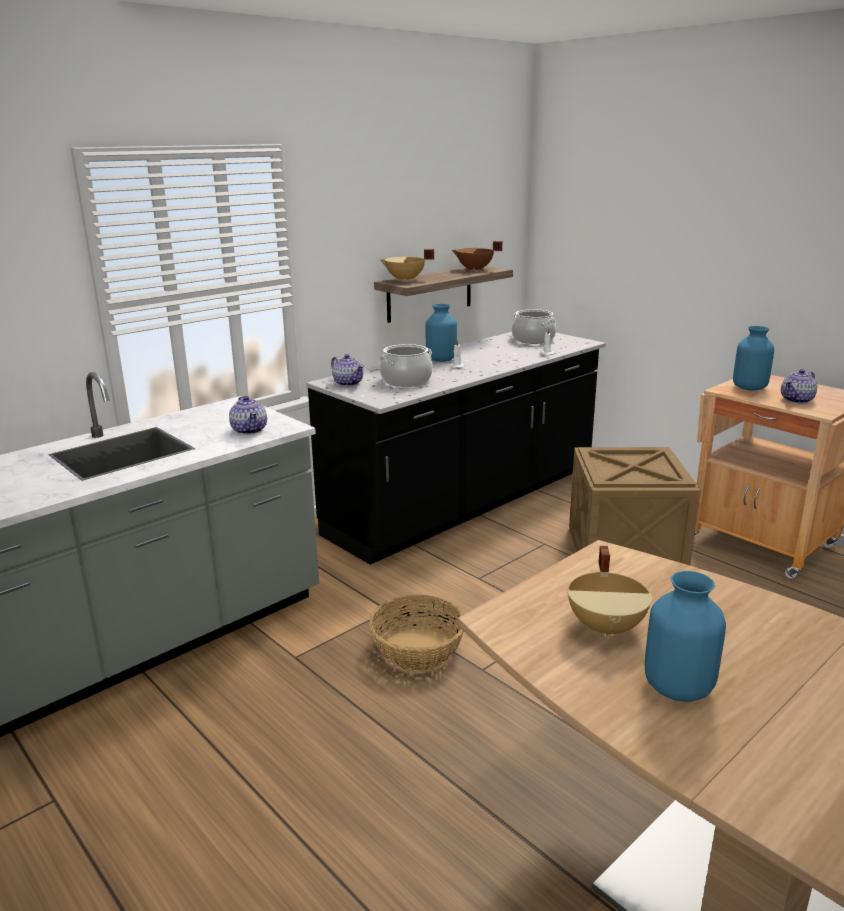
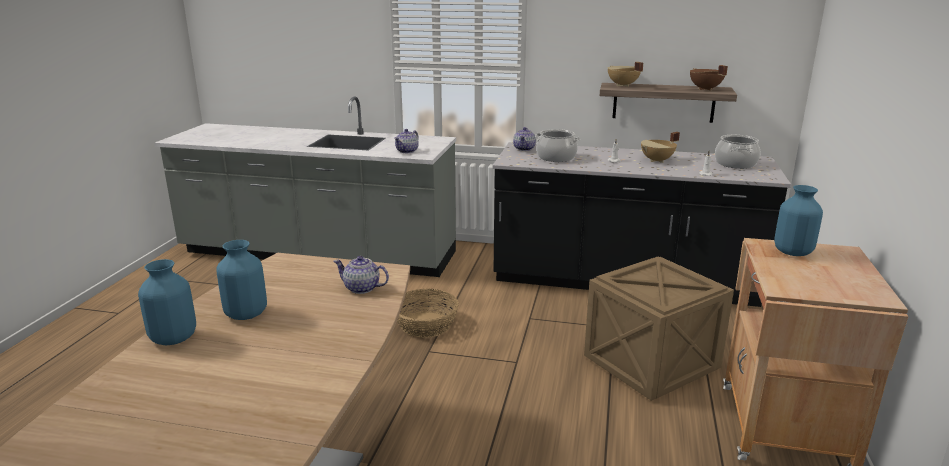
camera: 55 degrees right, 0 degrees up
(441, 359) = (621, 154): blue vase -> blue vase (174, 338)
(607, 627) = (297, 286): beige cooking pot -> beige cooking pot (657, 161)
(797, 400) = (798, 275): teapot -> teapot (362, 288)

